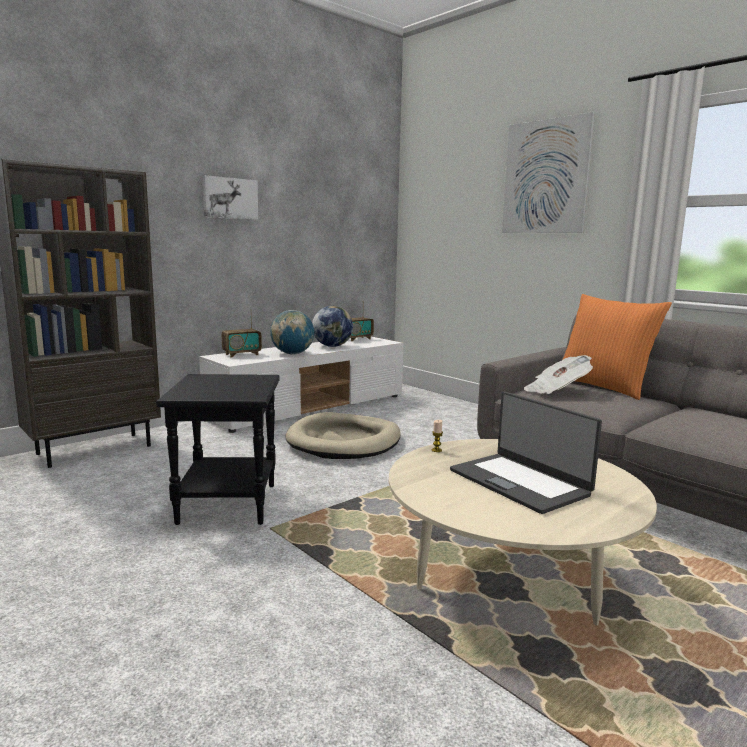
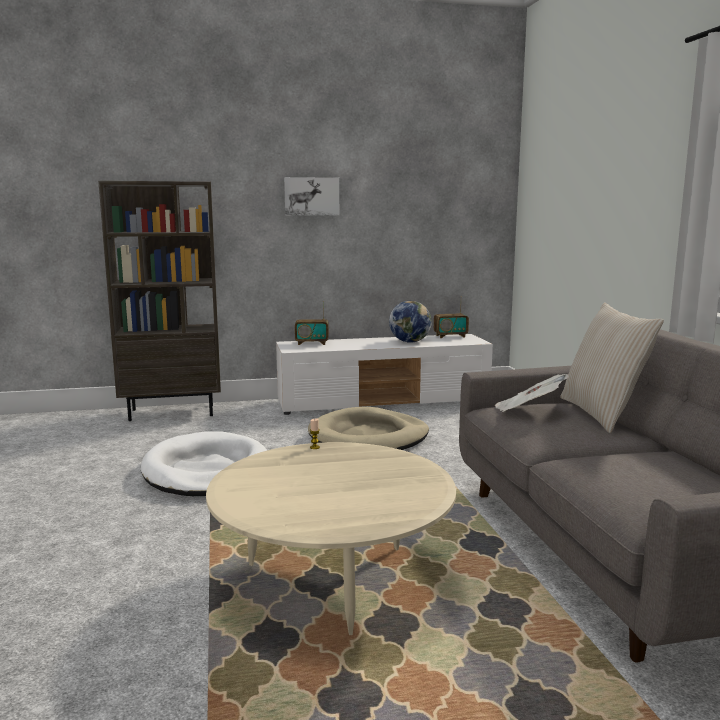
camera: 30 degrees right, 0 degrees up
(229, 504) = (207, 471): black side table -> white dog bed
(292, 354) = (357, 346): globe -> none
(519, 482) = (327, 485): laptop -> none
(545, 177) = (627, 159): picture -> none
(603, 387) = (602, 414): orange pillow -> beige pillow

